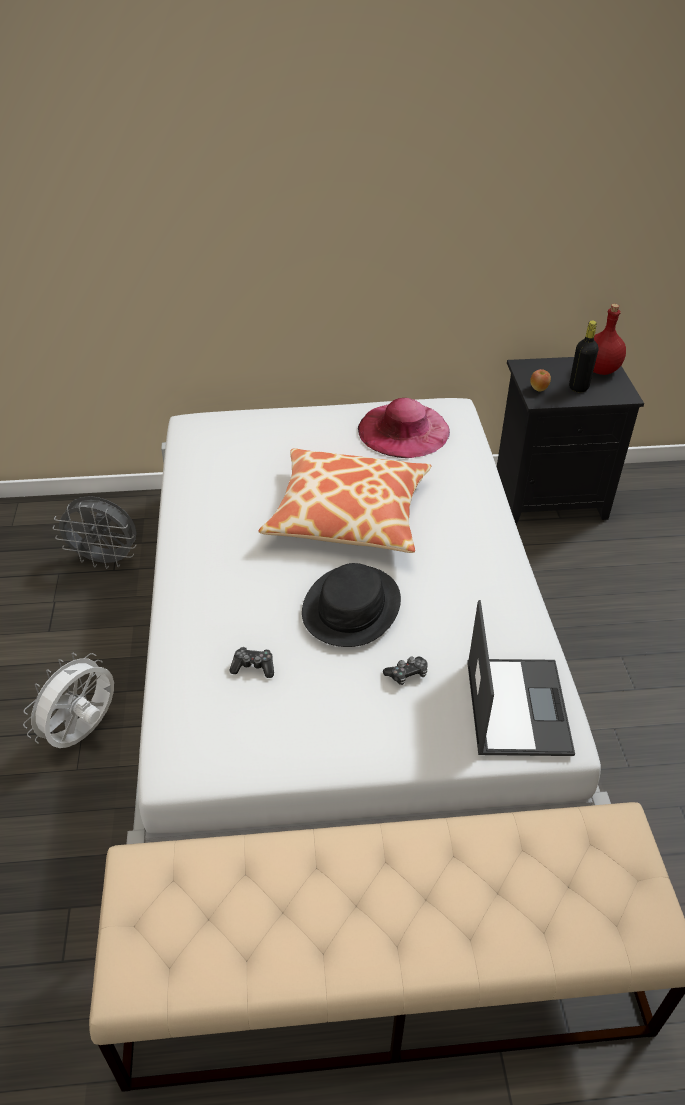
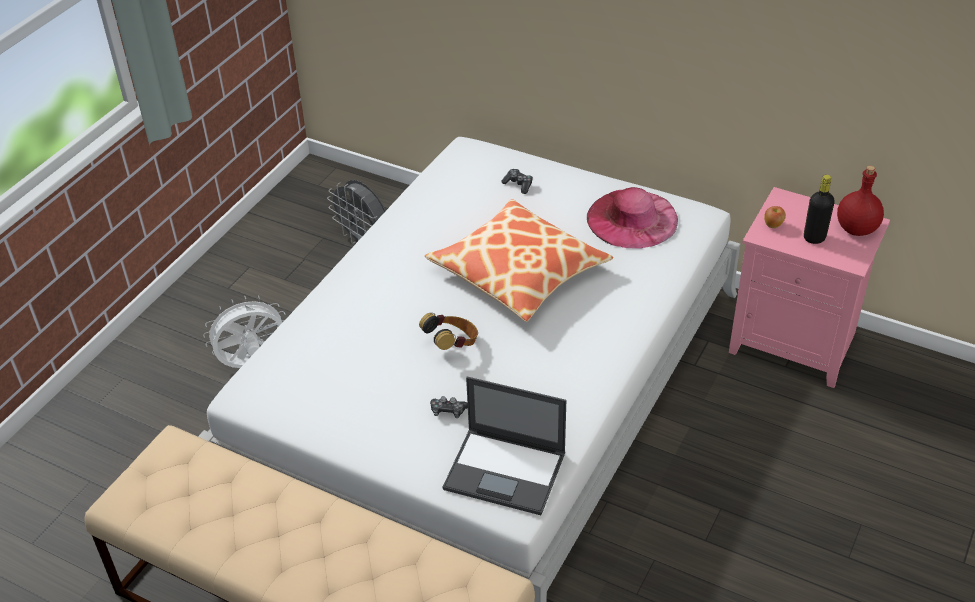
camera: 35 degrees right, 0 degrees up
(253, 667) = (347, 355): game controller -> game controller (518, 184)
(352, 607) = (452, 344): black hat -> headphones
(517, 705) = (506, 471): laptop -> laptop turned 75 degrees clockwise
(550, 496) = (796, 343): black nightstand -> pink nightstand

